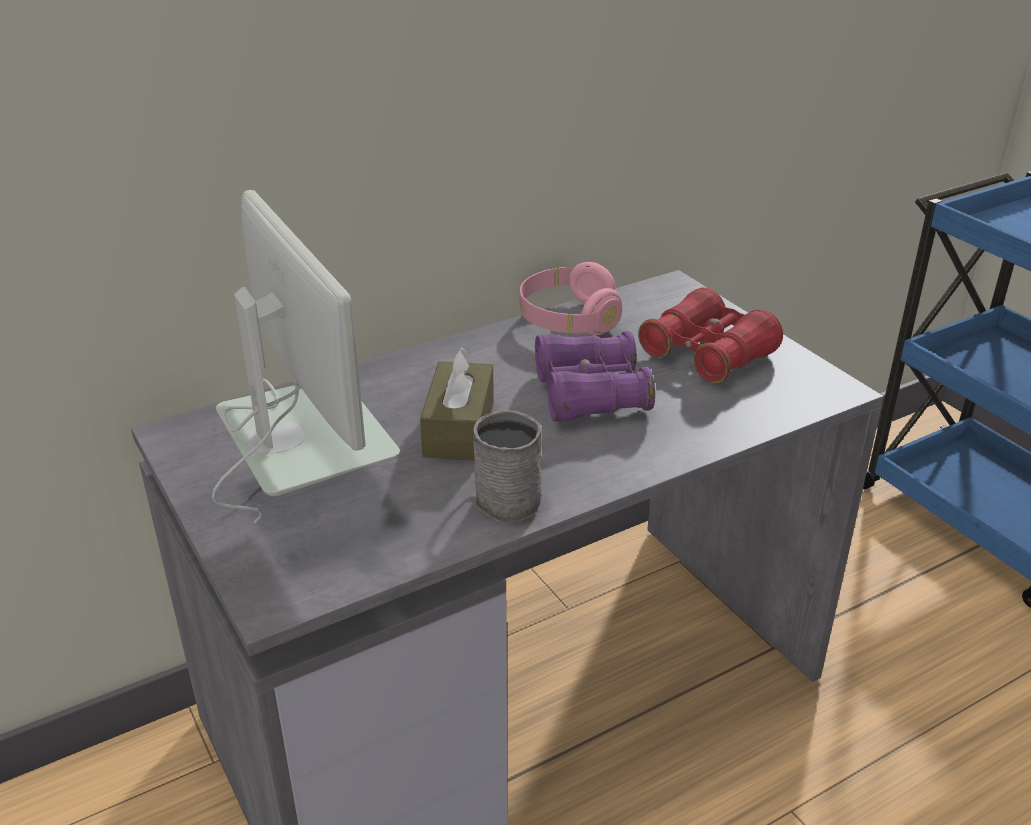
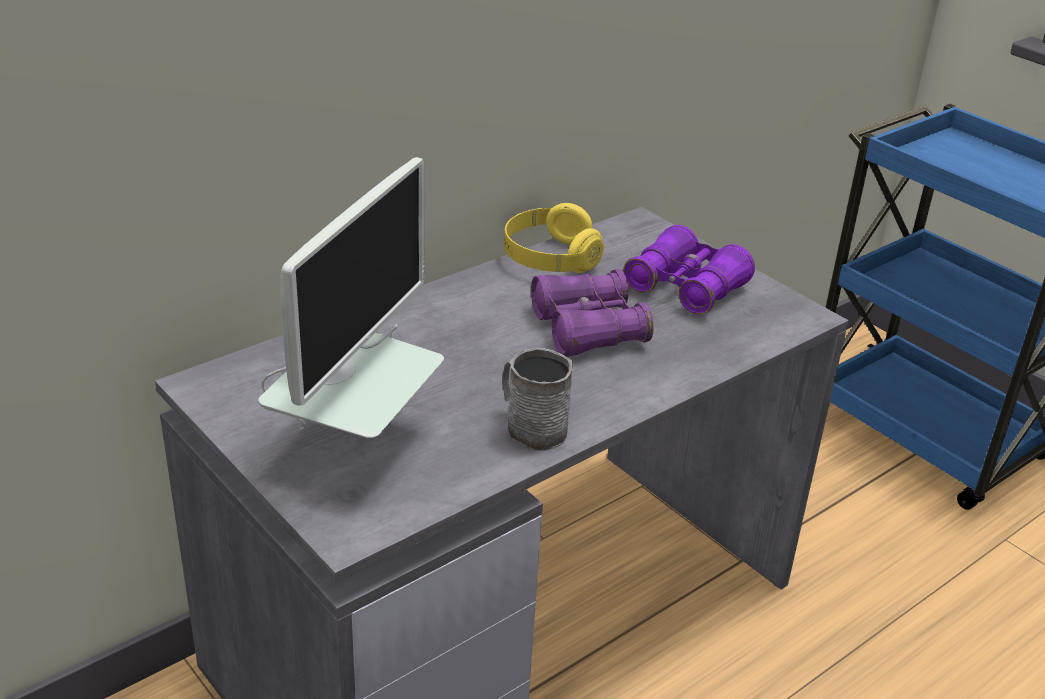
camera: 10 degrees left, 0 degrees up
(308, 505) = (353, 444): monitor -> monitor turned 60 degrees clockwise
(459, 429) = (474, 367): brown tissue box -> none
(568, 320) = (550, 259): pink headphones -> yellow headphones
(707, 354) = (685, 288): red binoculars -> purple binoculars

